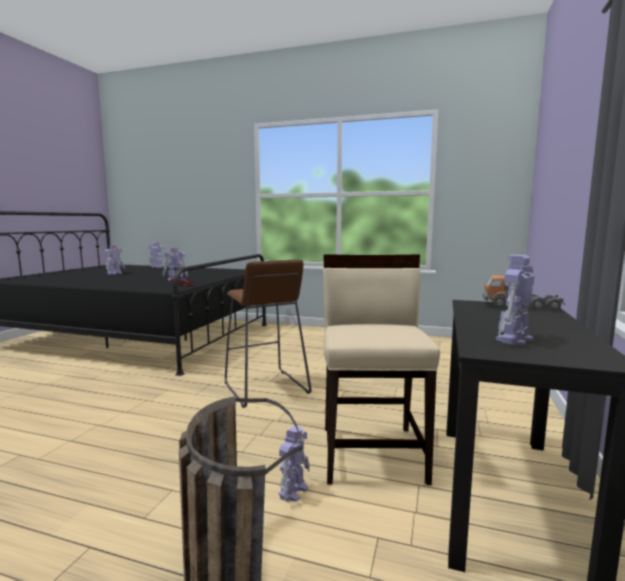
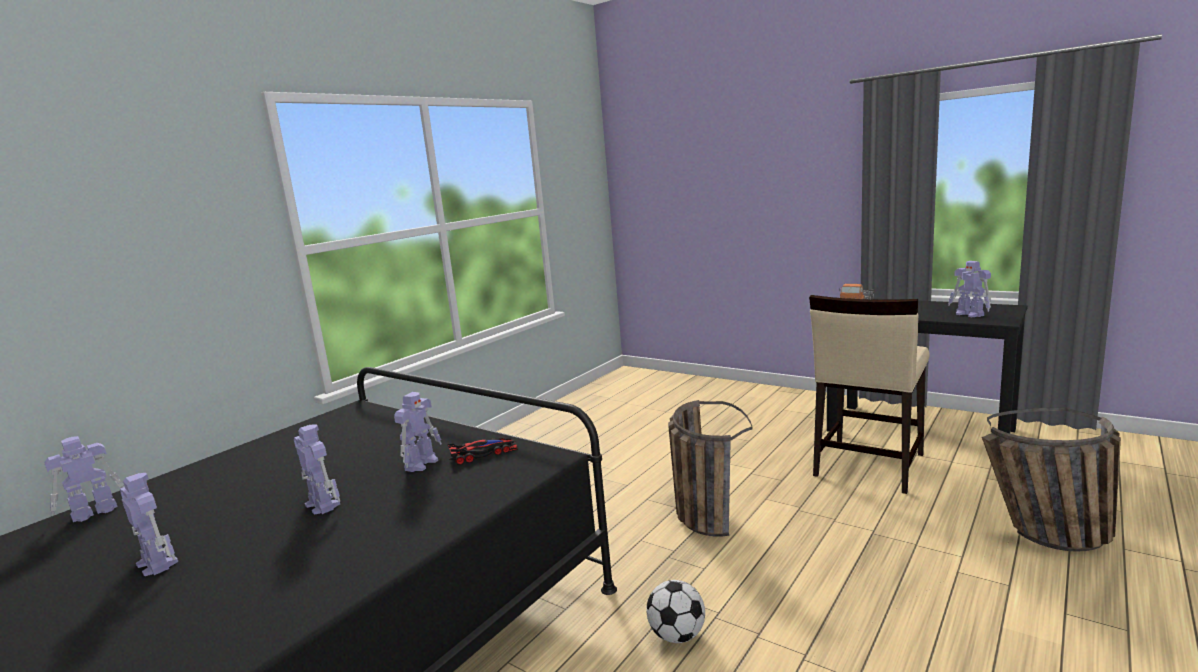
camera: 70 degrees left, 5 degrees up
(134, 392) = (677, 635): none -> football
(265, 388) = (701, 511): brown stool -> basket
(294, 491) = (939, 505): toy robot -> toy robot (322, 504)
(372, 452) = (867, 465): beige chair -> beige chair turned 75 degrees counterclockwise

